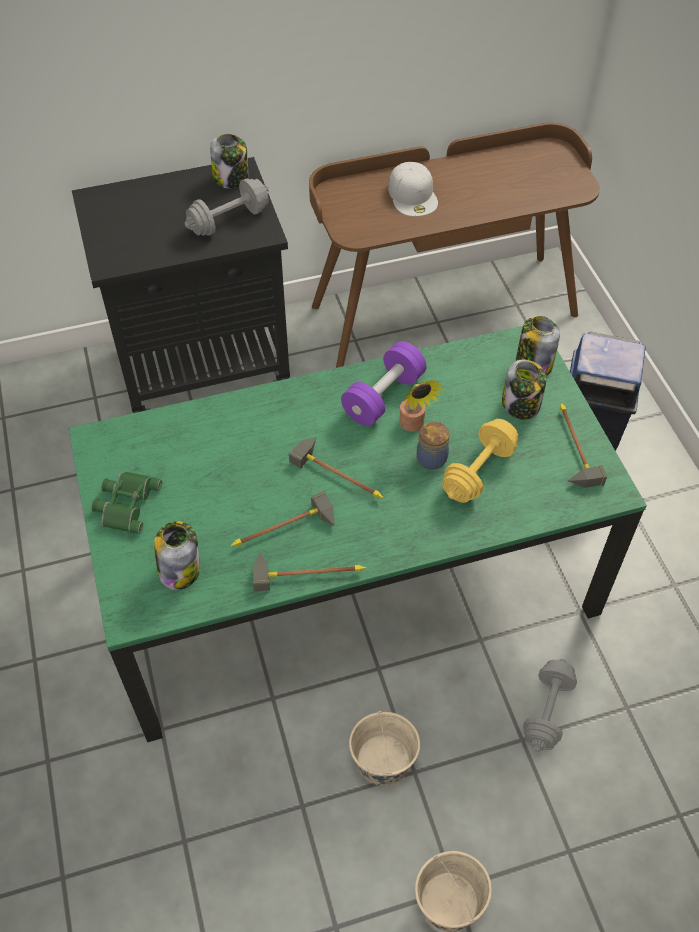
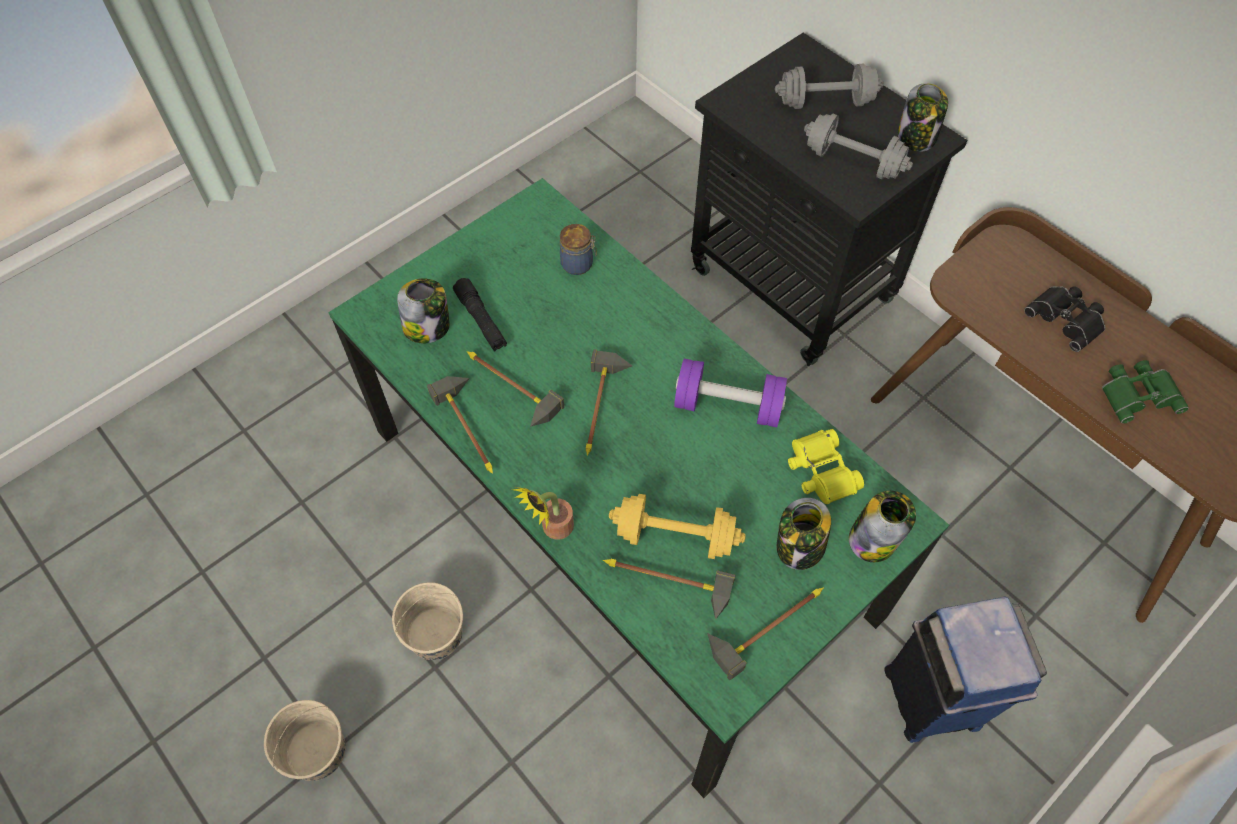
camera: 65 degrees right, 5 degrees up
(125, 504) = (480, 256): green binoculars -> green binoculars (1138, 394)
(199, 527) = (481, 320): none -> black flashlight
(413, 195) = (1067, 319): white cap -> black binoculars
(413, 426) = (703, 449): potted plant -> potted plant (553, 529)
(432, 457) = (670, 483): jar -> jar (578, 264)
(467, 368) = (820, 472): none -> yellow binoculars
(516, 494) = (664, 586): none -> hammer
(547, 711) = (554, 777): grey dumbbell -> grey dumbbell (825, 102)

